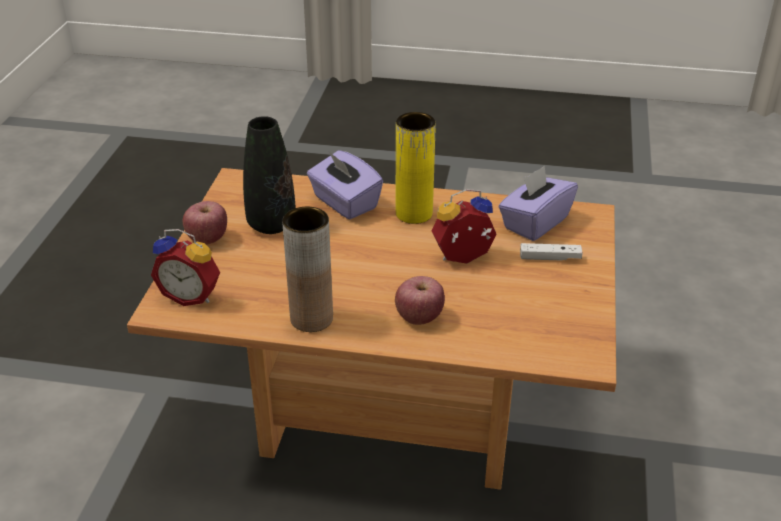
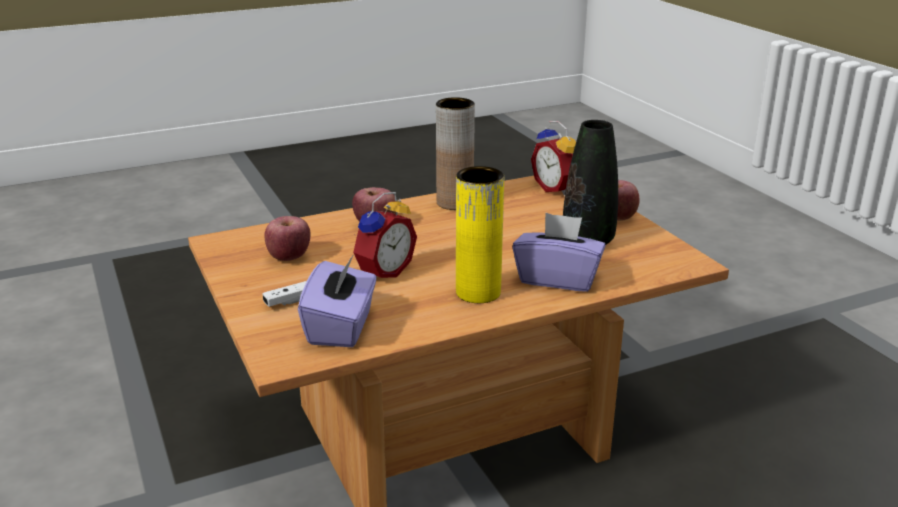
camera: 145 degrees right, 10 degrees down
(191, 295) = (557, 189): alarm clock -> alarm clock turned 105 degrees counterclockwise
(530, 308) = (289, 257): none -> apple

